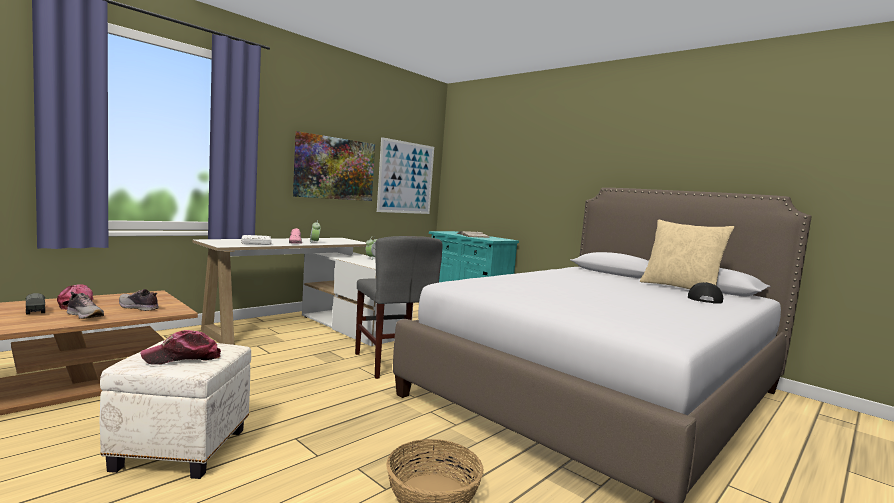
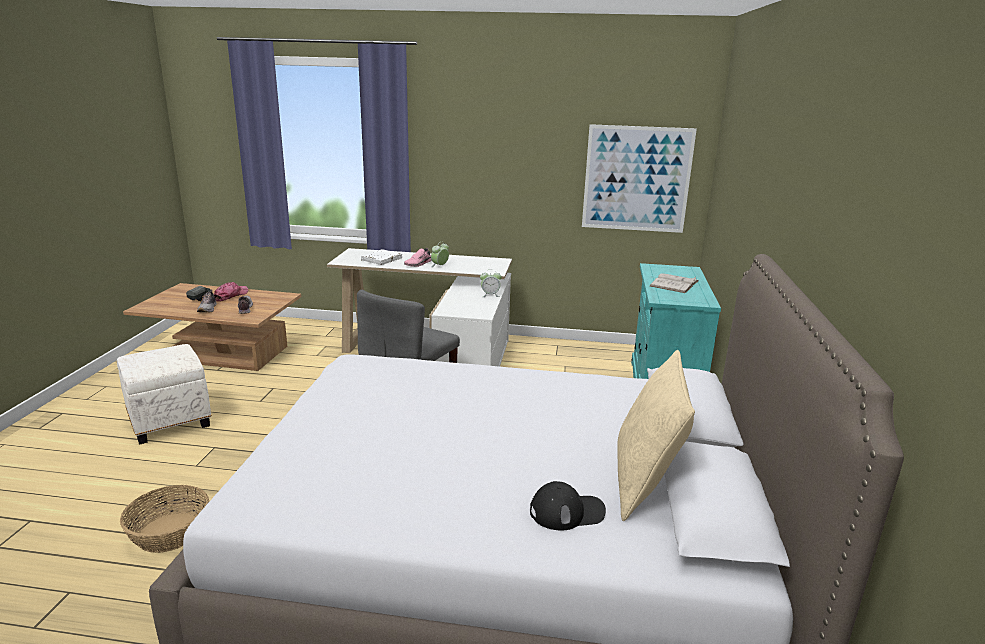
camera: 55 degrees right, 15 degrees up
(183, 357) = (148, 362): cap -> none
(335, 168) = (516, 171): picture -> none

